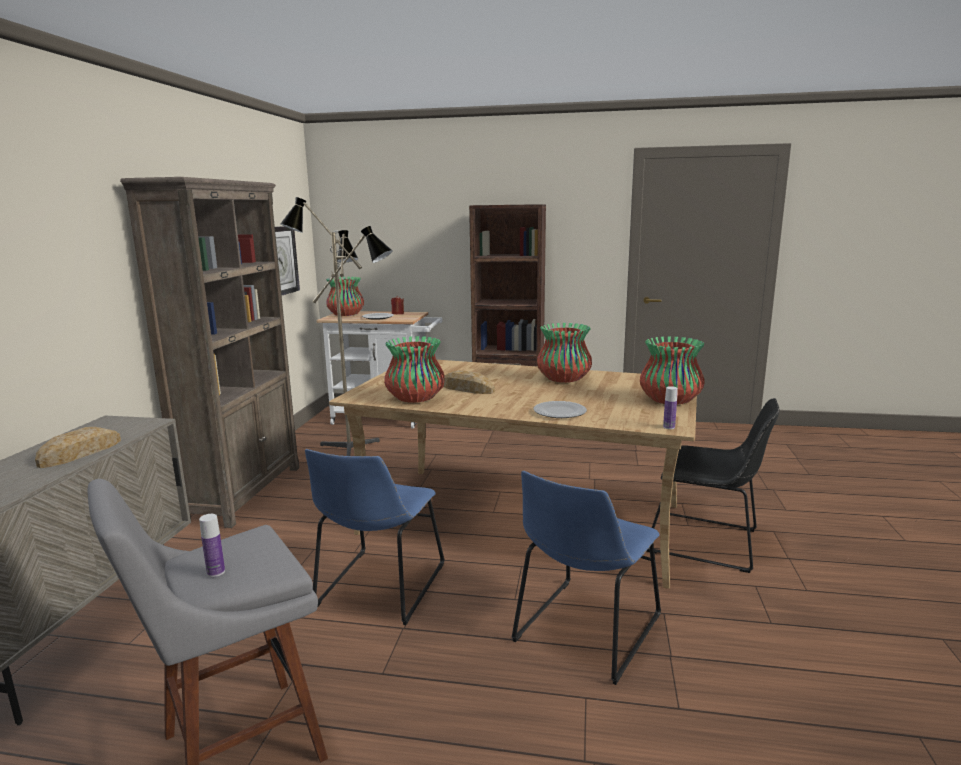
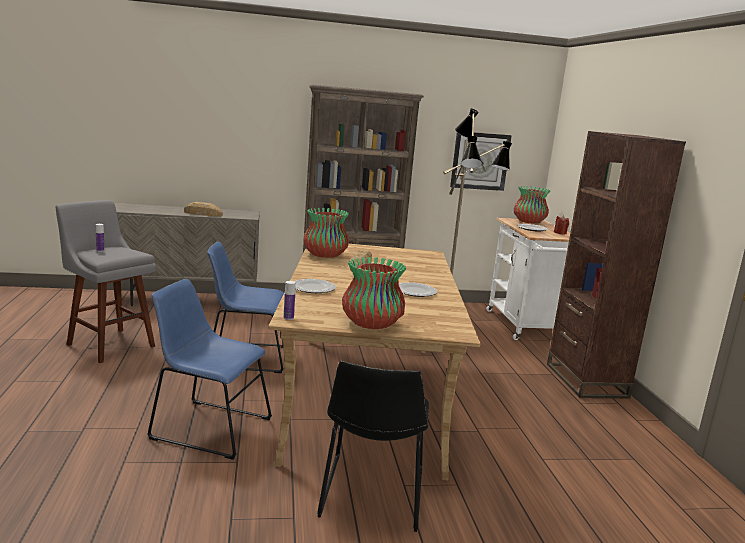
camera: 70 degrees right, 0 degrees up
(563, 379) = (414, 291): vase -> plate

